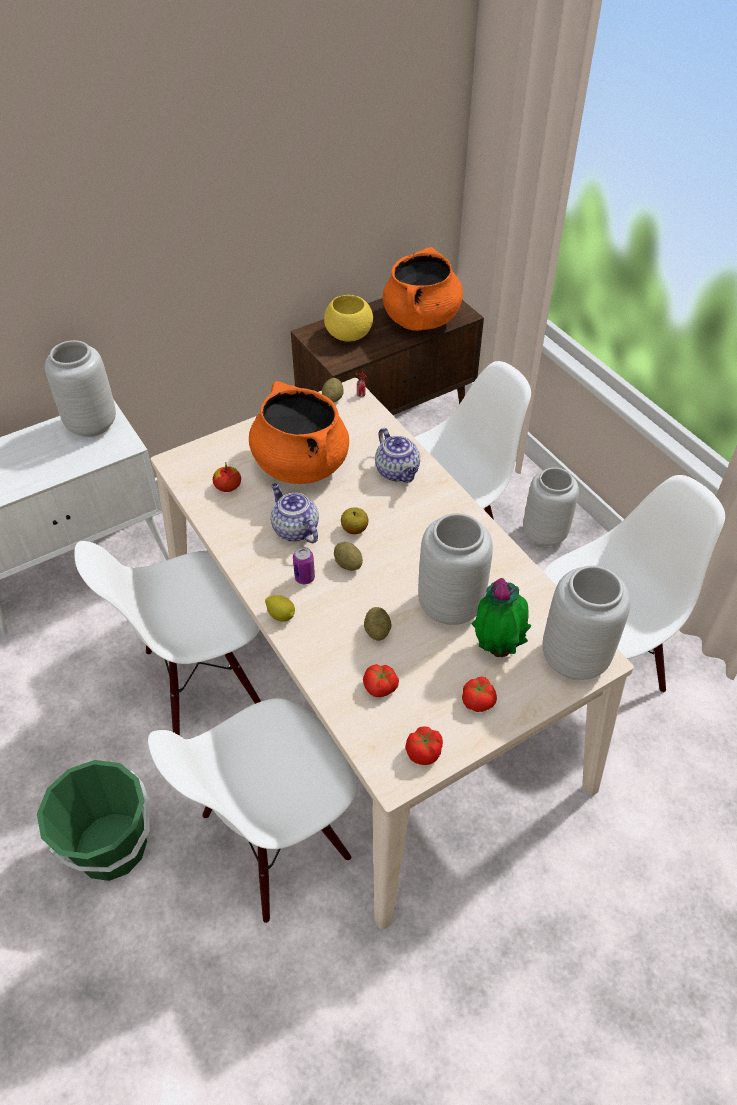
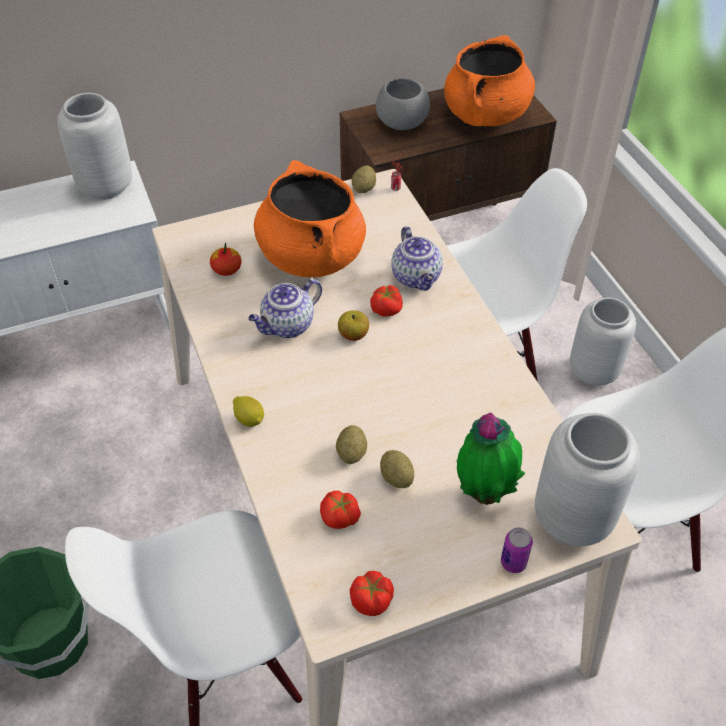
camera: 10 degrees right, 0 degrees up
(201, 681) = (183, 478): white chair -> none
(294, 529) = (287, 326): teapot -> teapot turned 105 degrees counterclockwise
(304, 578) = (285, 381): can -> can (513, 562)
(348, 335) = (401, 123): yellow bowl -> grey bowl
(348, 564) = (337, 373): potato -> potato (396, 477)
(451, 606) = (442, 437): grey vase -> none
(478, 700) = (448, 551): tomato -> tomato (387, 309)

